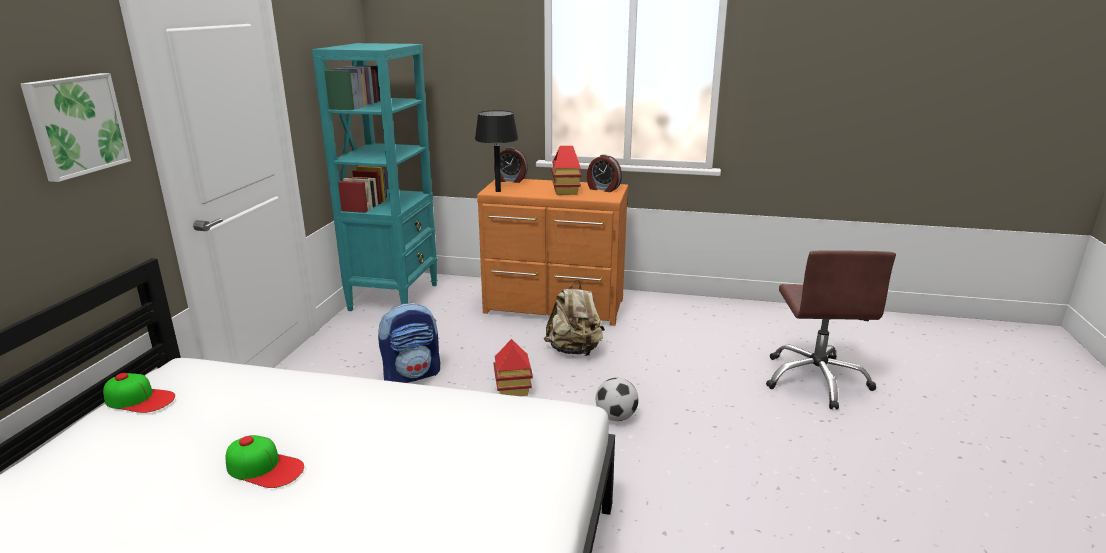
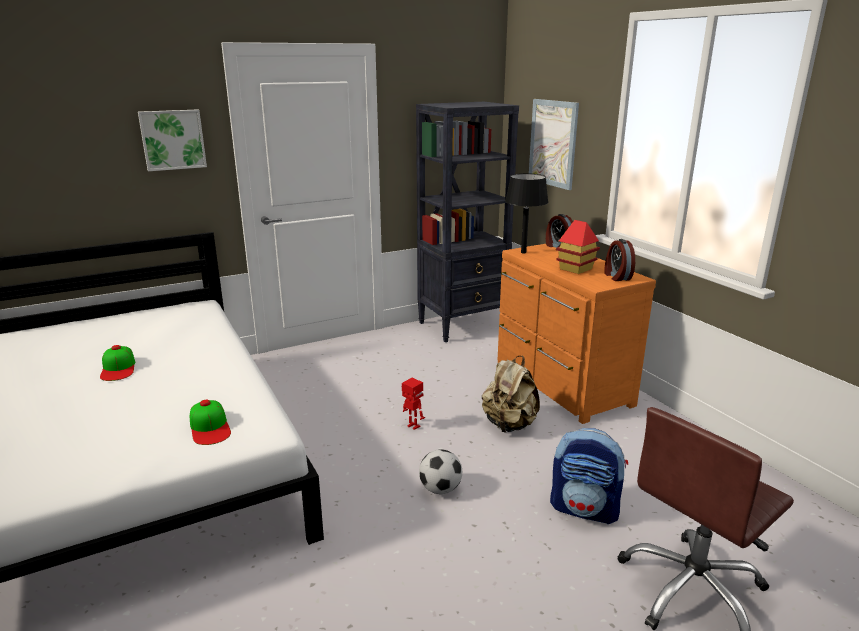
camera: 50 degrees right, 0 degrees up
(139, 399) = (158, 312): cap -> cap (210, 427)
(394, 297) = (463, 325): turquoise bookcase -> black bookcase
(412, 375) = (378, 382): backpack -> backpack (585, 509)
(457, 81) = (553, 143): none -> picture
(513, 390) = (413, 426): toy house -> toy robot

